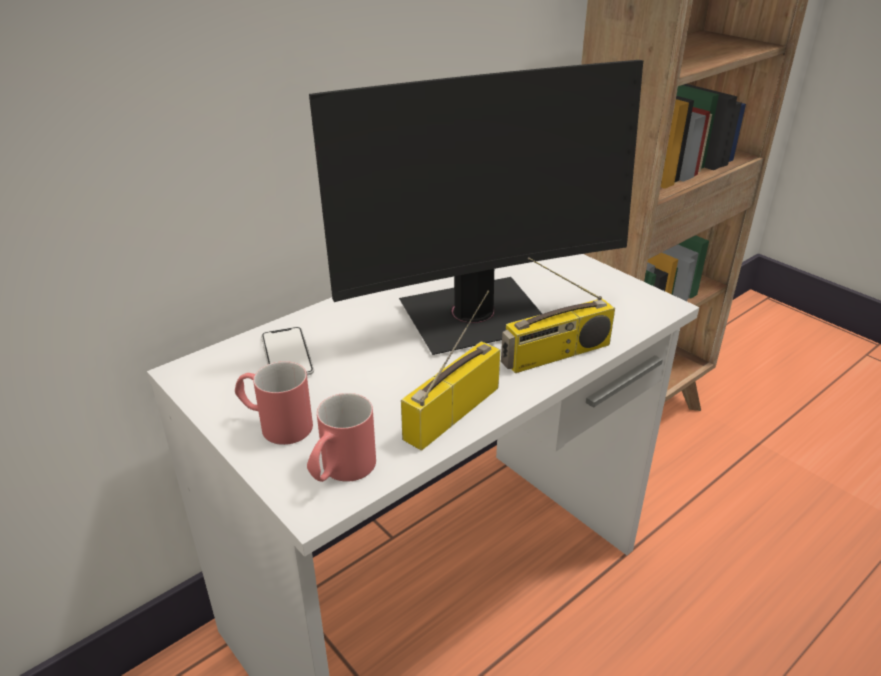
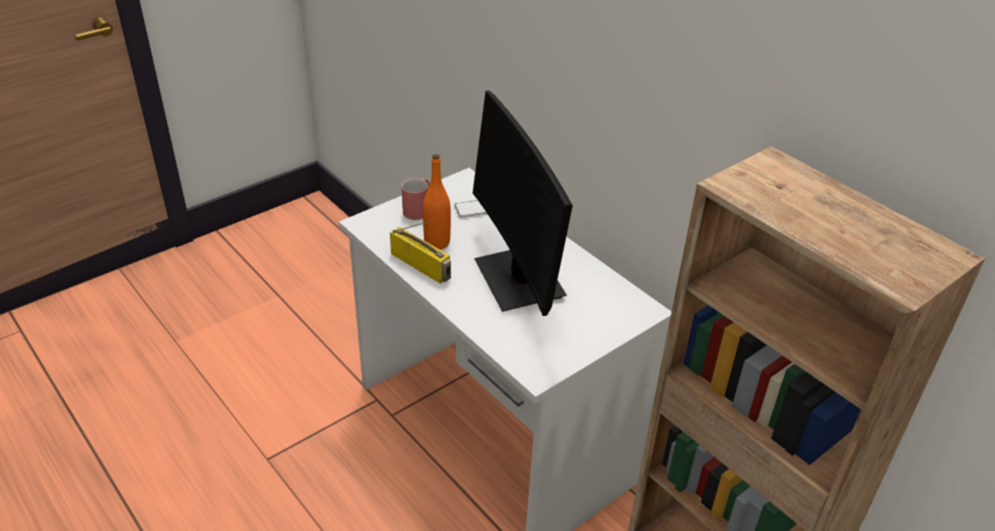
camera: 90 degrees right, 5 degrees up
(341, 472) = (380, 229): red mug -> none
(386, 397) = (437, 243): none -> orange bottle
(556, 355) = (473, 311): radio -> none

